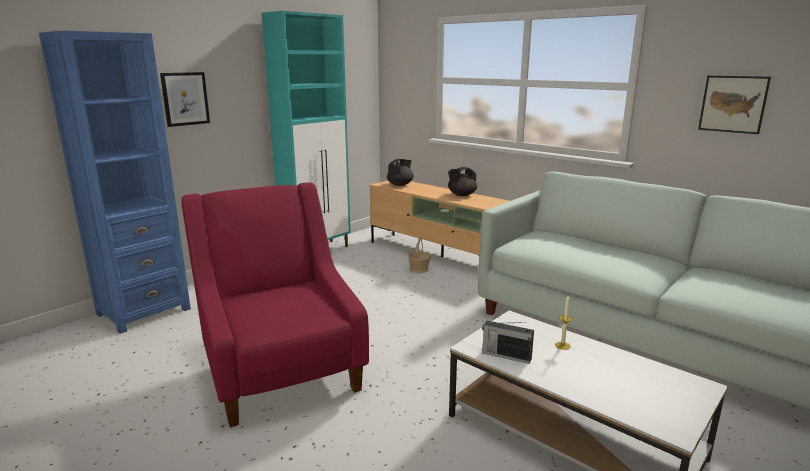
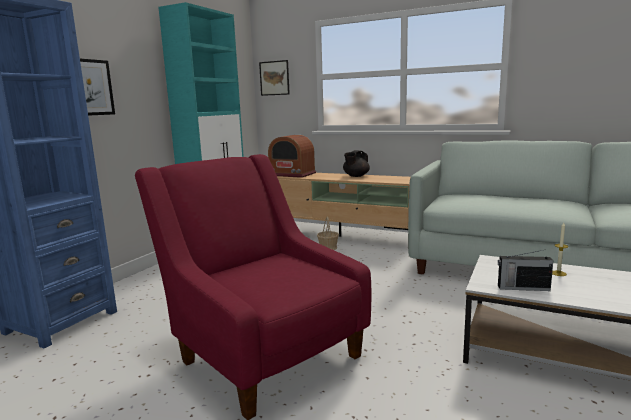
camera: 15 degrees left, 5 degrees down
(400, 184) = (292, 174): black teapot -> radio
(733, 104) = (593, 72): picture -> picture (274, 78)

